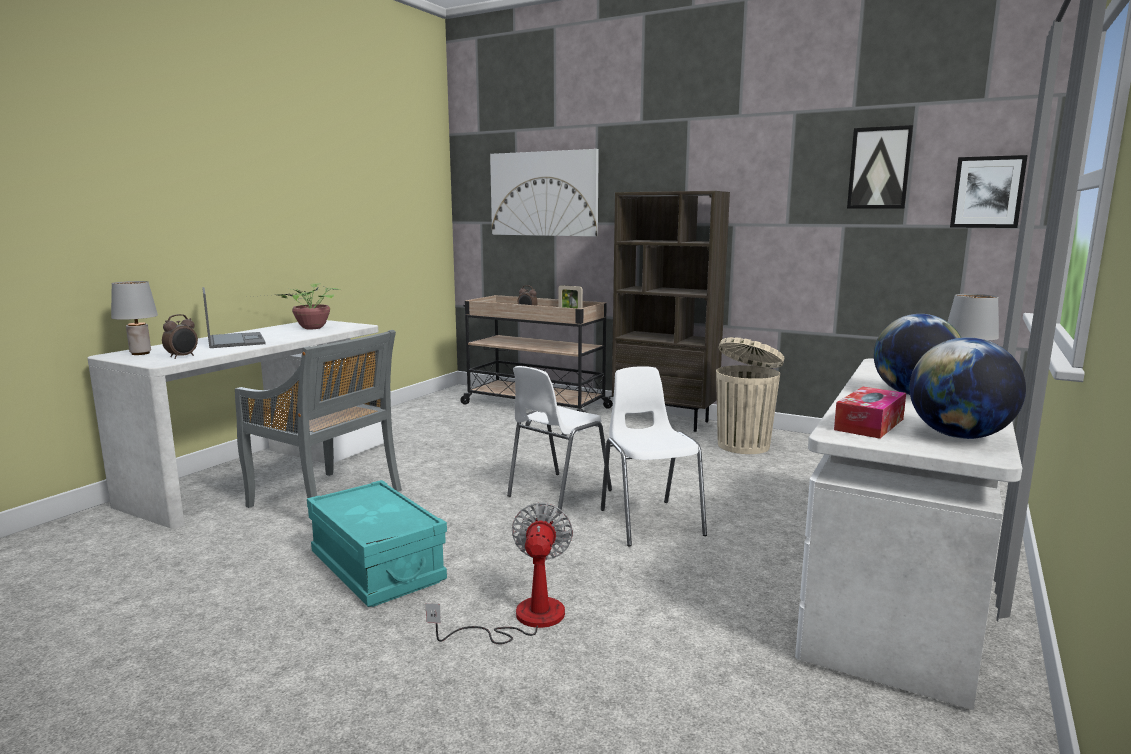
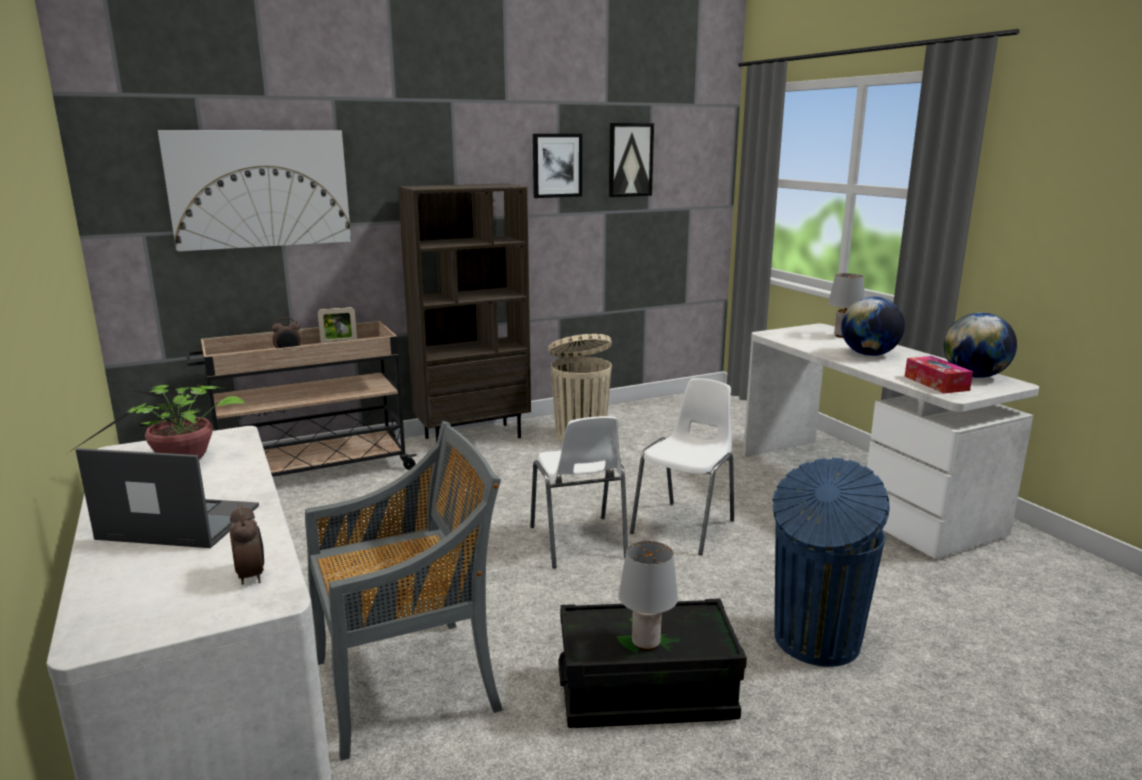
camera: 55 degrees left, 5 degrees up
(140, 353) = (140, 610): grey table lamp -> grey table lamp (646, 643)
(377, 567) = (646, 693): turquoise storage box -> black storage box
(523, 619) = (815, 641): fan -> blue trash can
(649, 521) = (685, 526): white chair -> white chair turned 105 degrees clockwise
(987, 192) = (700, 180): picture -> picture (557, 165)

